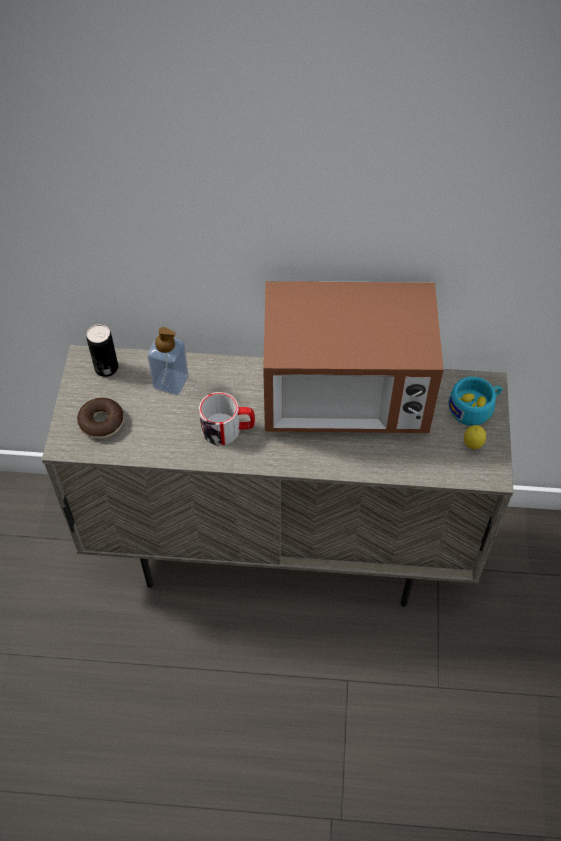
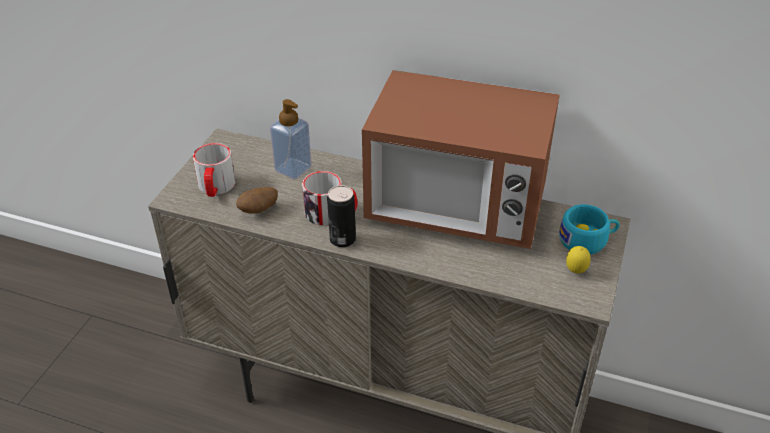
camera: 15 degrees right, 15 degrees down
(101, 422) = (215, 187): donut -> mug
(106, 368) = (239, 149): can -> can (342, 239)
(156, 441) = (258, 210): none -> potato

